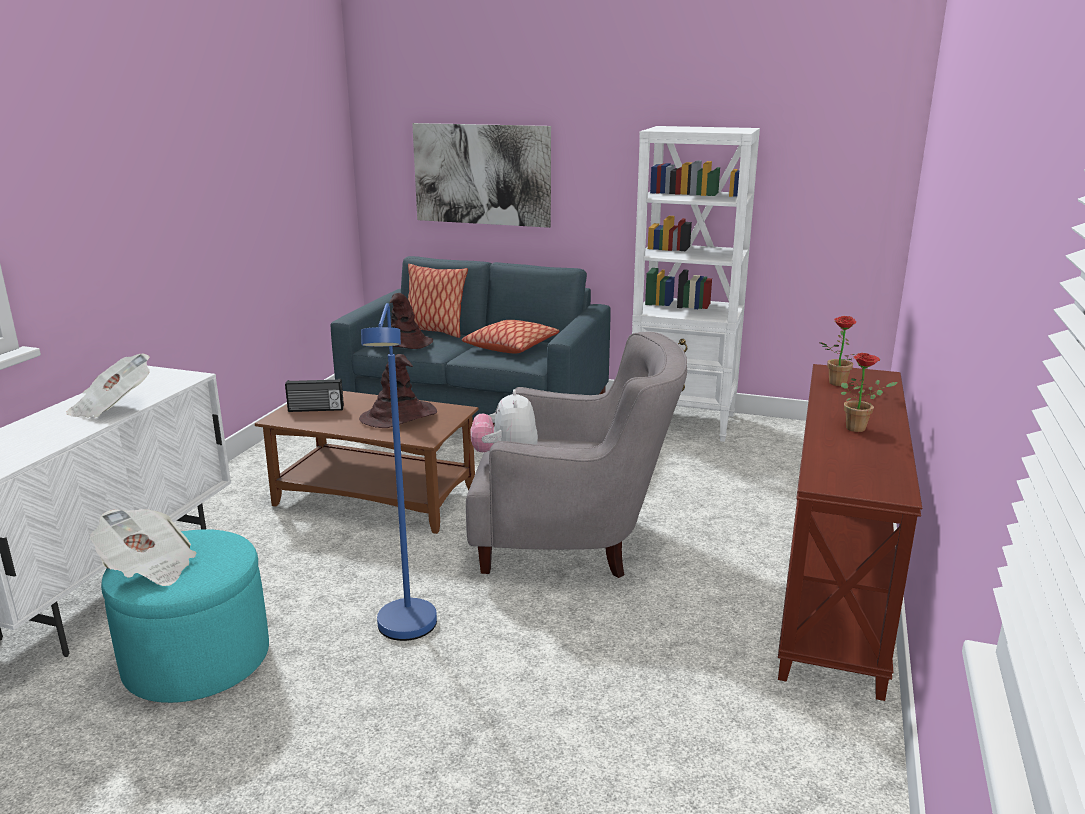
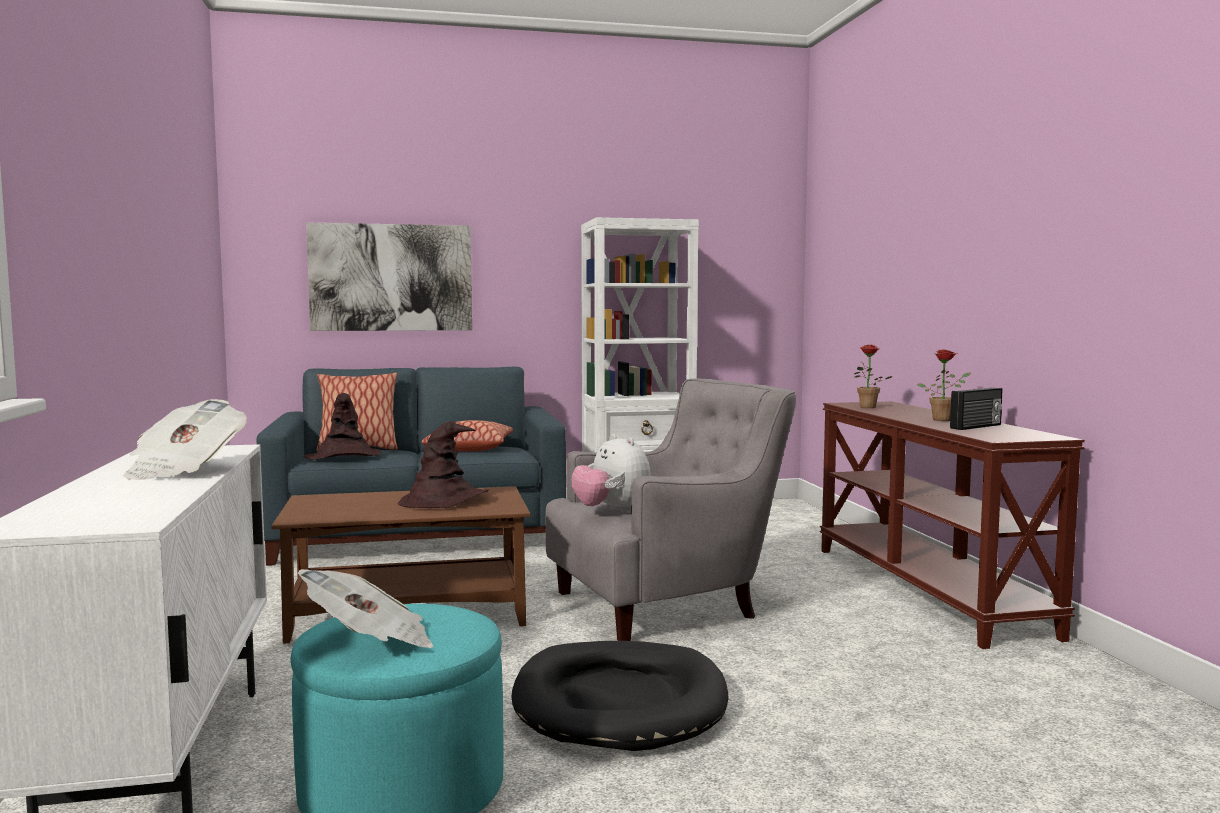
camera: 30 degrees left, 15 degrees down
(316, 409) = (331, 507): radio -> radio (977, 426)
(406, 633) = (620, 702): blue floor lamp -> black dog bed

